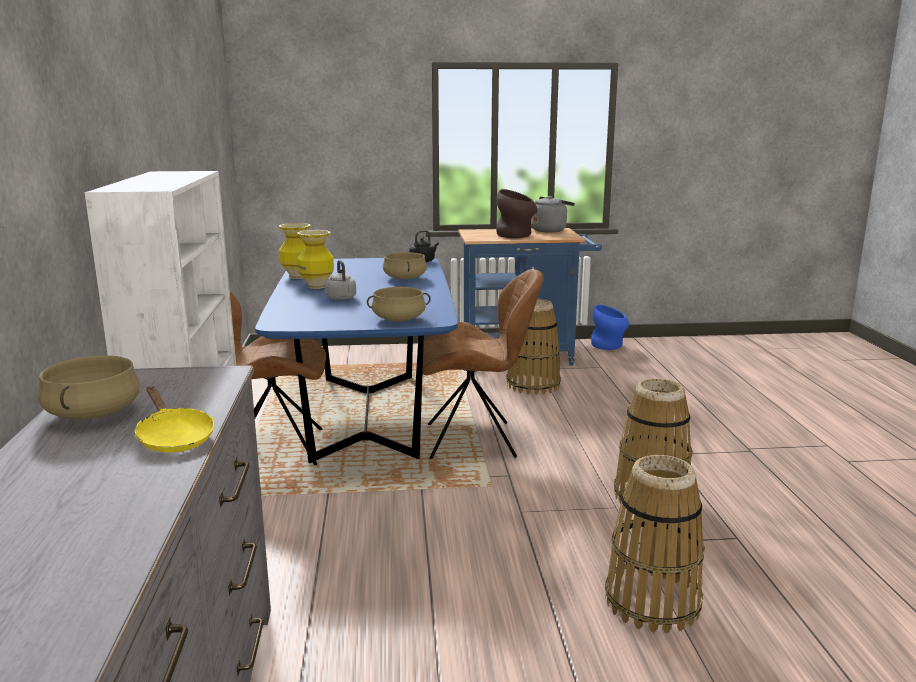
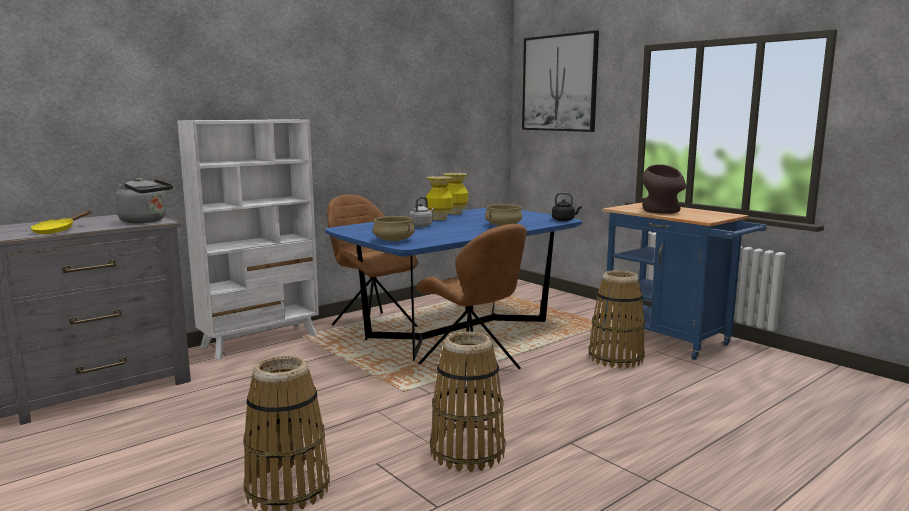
camera: 55 degrees right, 5 degrees down
(94, 413) = (85, 220): beige cooking pot -> none
(313, 100) = (559, 83): none -> picture
(550, 230) = (716, 213): grey kettle -> grey kettle (146, 221)
(609, 346) = (783, 361): blue vase -> none

